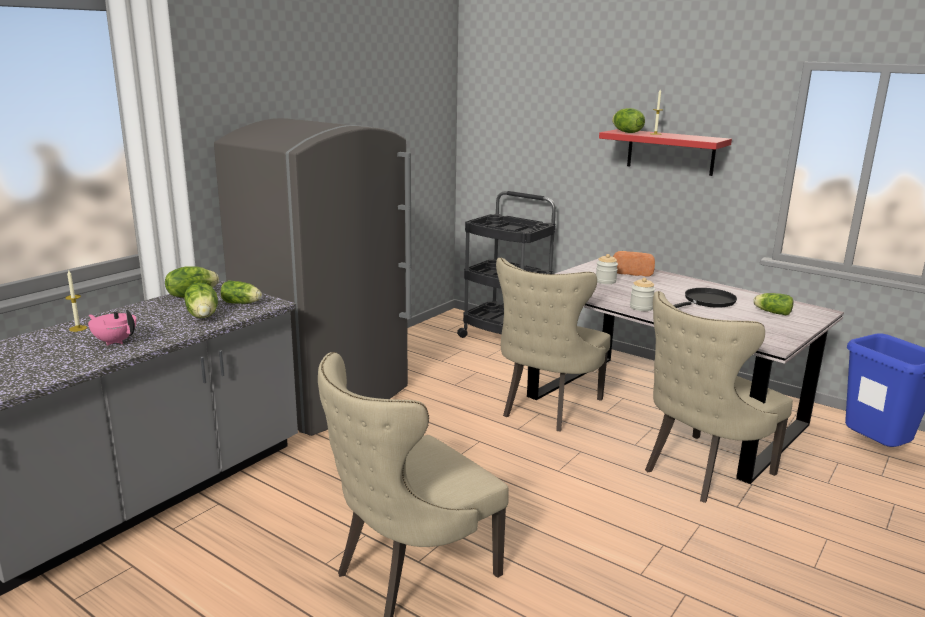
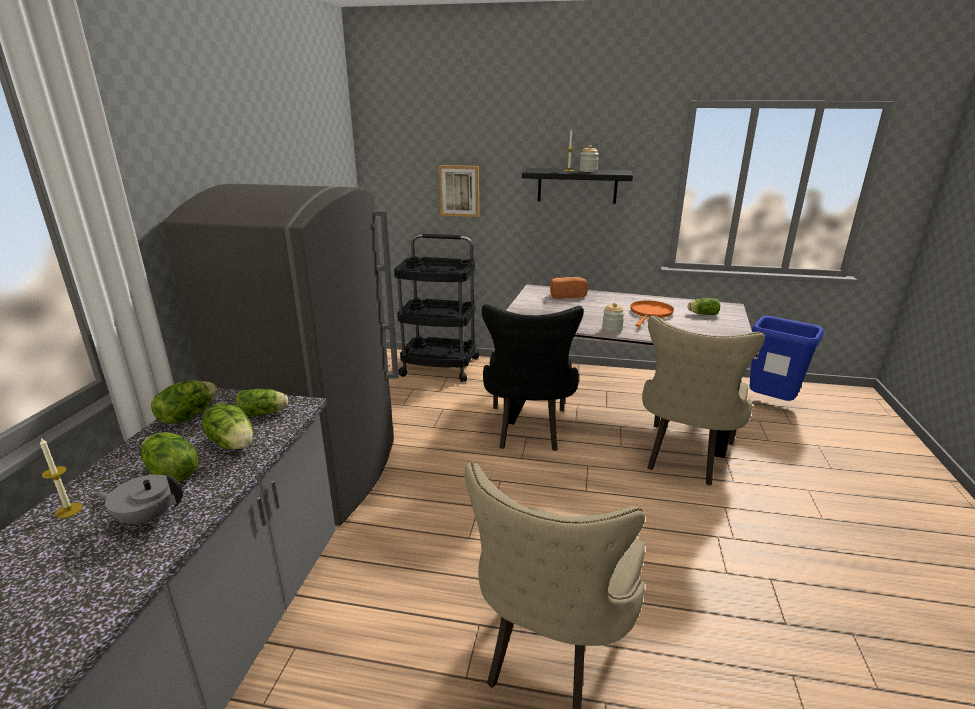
camera: 25 degrees left, 5 degrees up
(115, 341) = (147, 517): pink teapot -> grey teapot
(547, 407) = (528, 429): beige chair -> black chair
(549, 149) = (459, 191): none -> picture
(605, 281) = (556, 308): jar -> jar (588, 171)
(626, 132) = (543, 171): lettuce -> lettuce (171, 474)
(670, 152) = (577, 185): red shelf -> black shelf
(707, 302) = (650, 313): black frying pan -> orange frying pan

